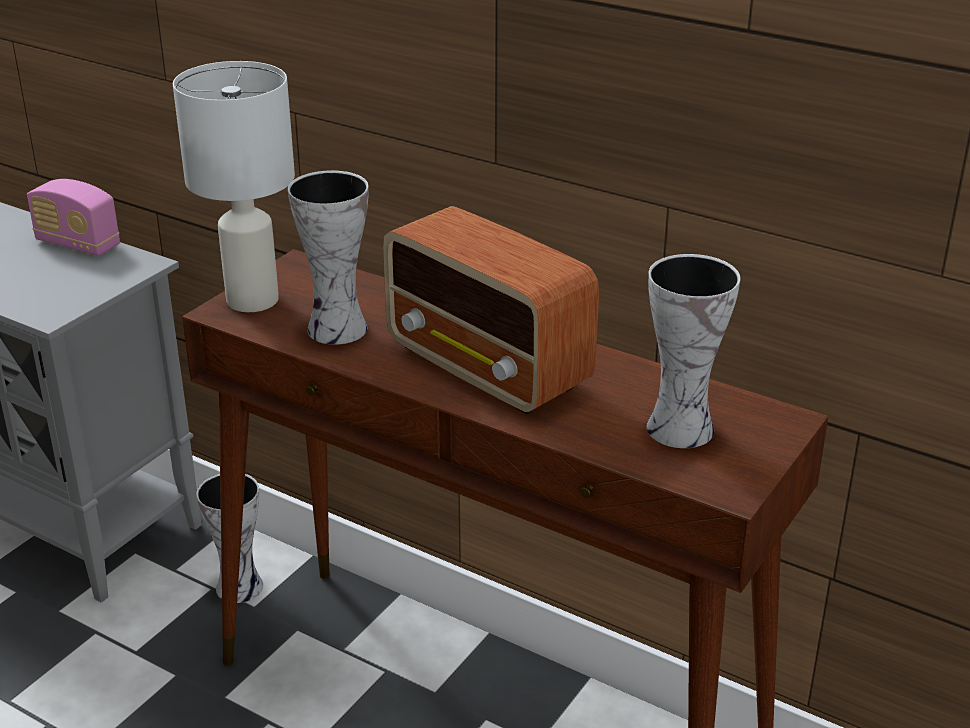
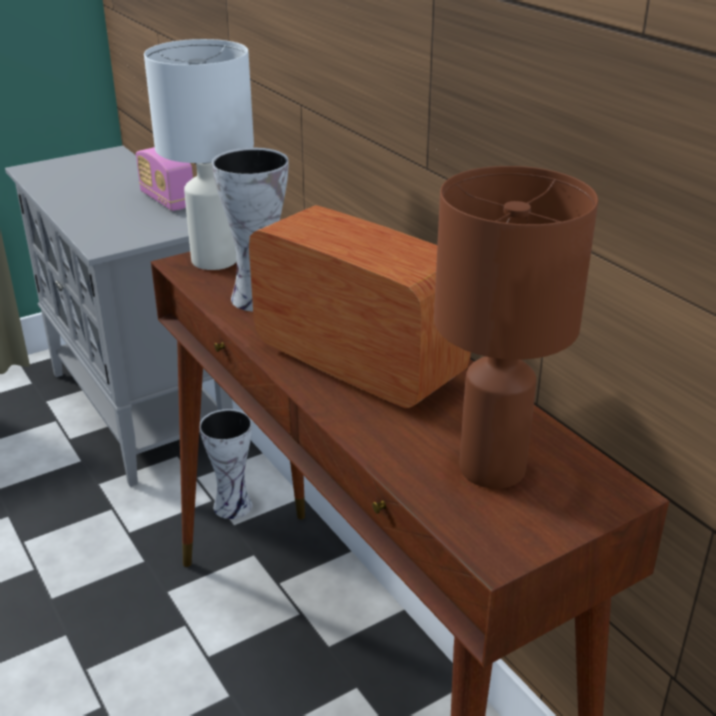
camera: 25 degrees right, 0 degrees up
(489, 368) = (356, 362): radio -> radio turned 150 degrees clockwise
(678, 427) = (491, 467): vase -> brown table lamp

